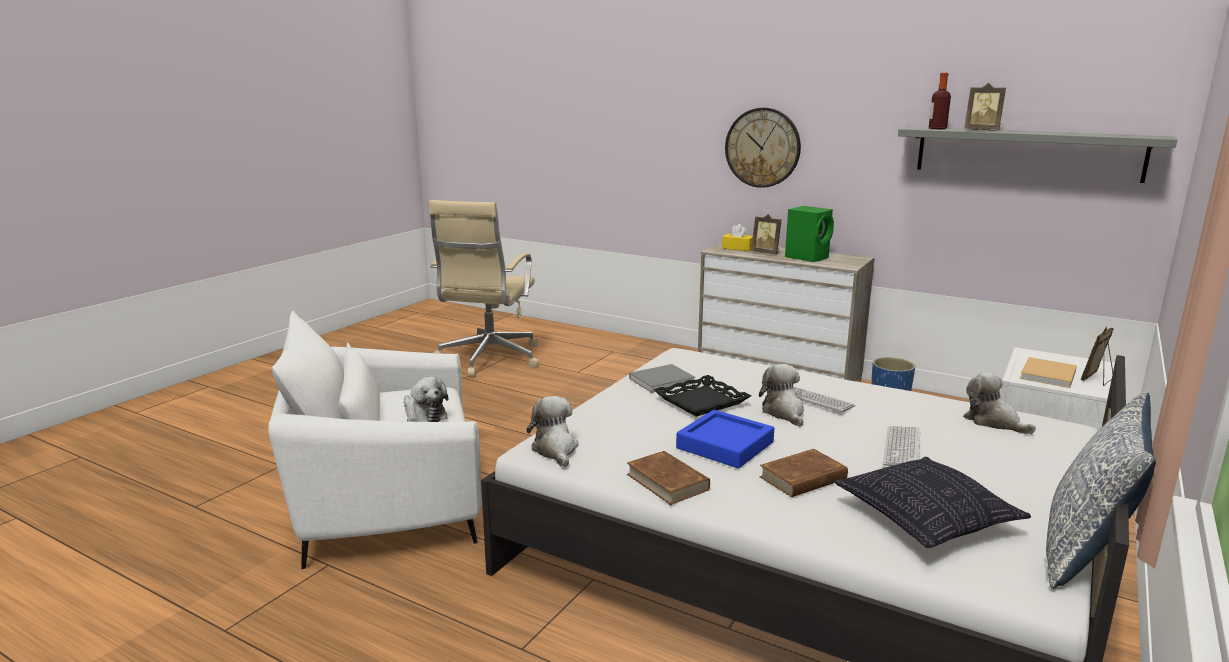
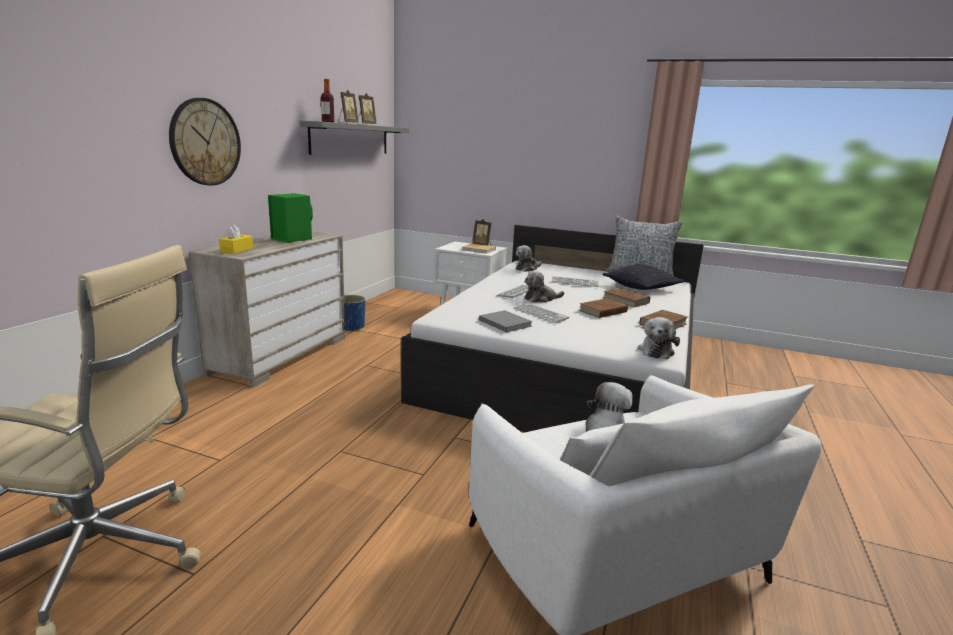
camera: 100 degrees left, 0 degrees up
(555, 450) = (656, 351): plush toy -> plush toy turned 45 degrees counterclockwise
(701, 401) = (540, 314): black tray -> keyboard
(725, 445) = (603, 311): blue tray -> brown book
(766, 253) = (266, 245): picture frame -> picture frame (366, 124)

